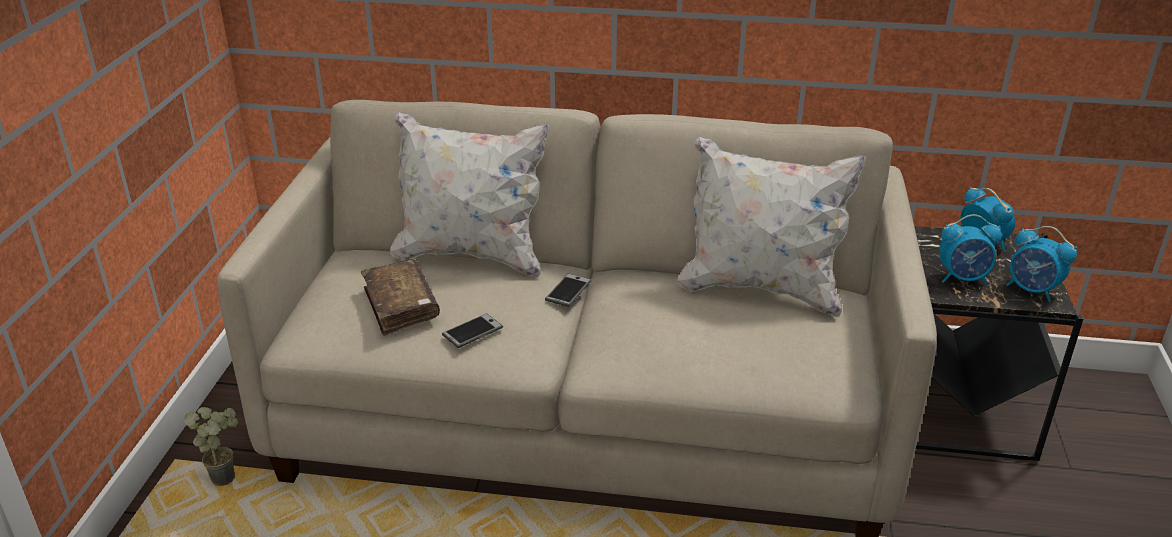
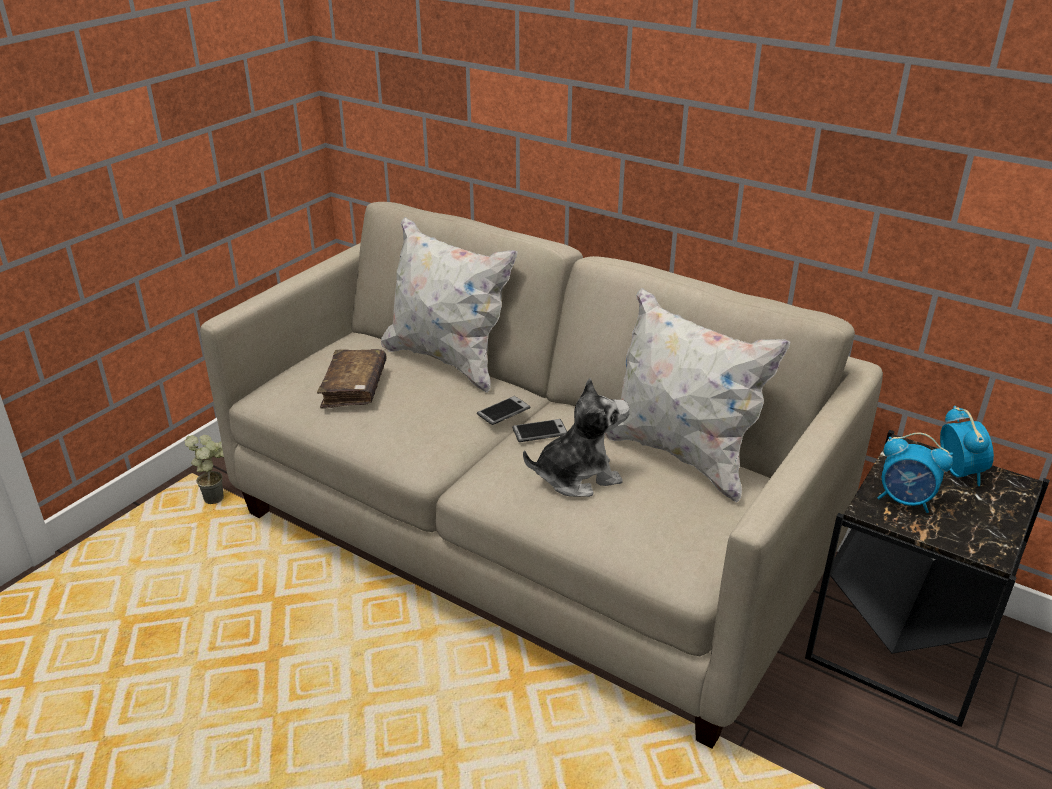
camera: 25 degrees right, 0 degrees up
(472, 331) = (392, 424): phone -> phone (539, 431)
(690, 332) = (577, 476): none -> plush toy
(1032, 290) = (977, 534): alarm clock -> none

